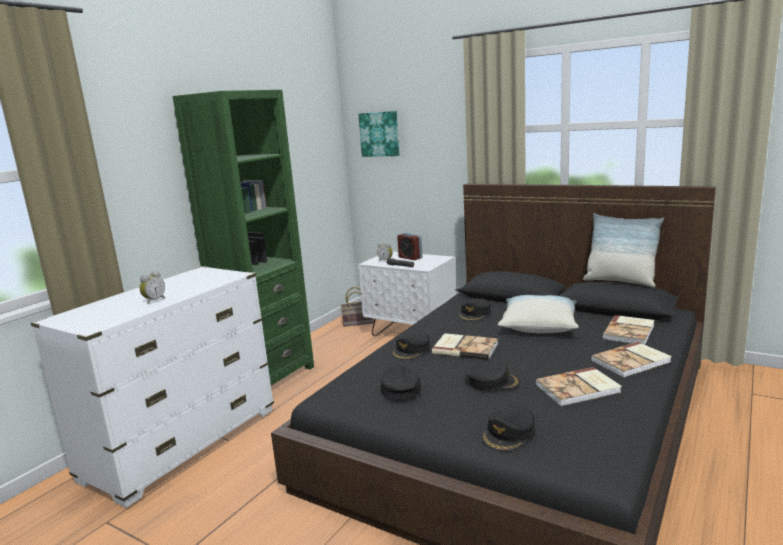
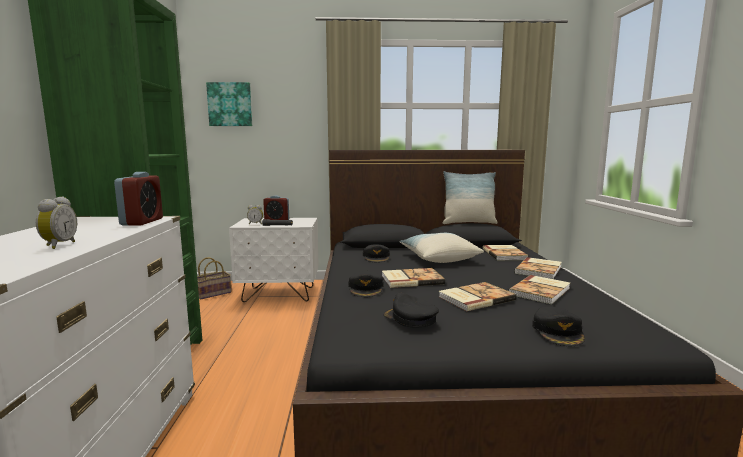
camera: 35 degrees left, 5 degrees down
(224, 279) = (142, 222): none -> alarm clock
(492, 381) = (475, 298): black cap -> book

